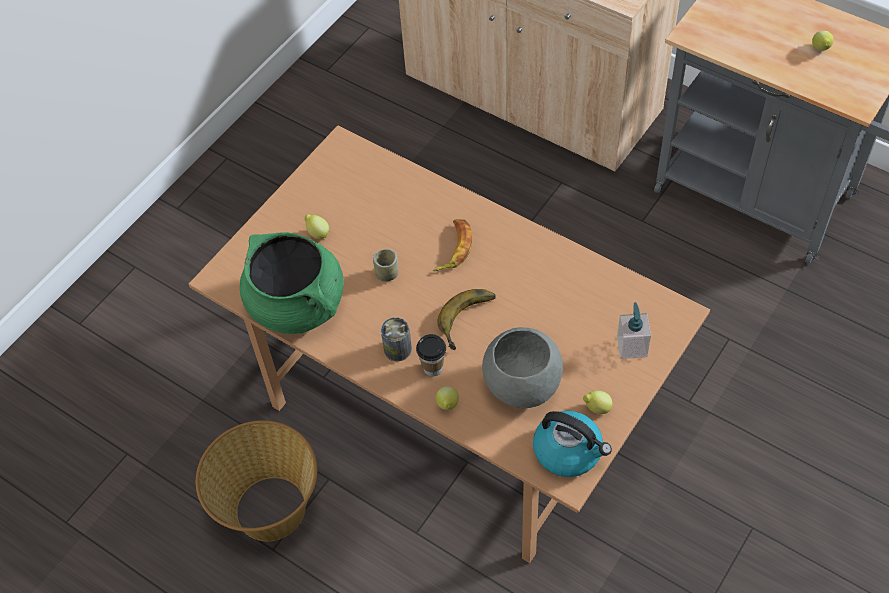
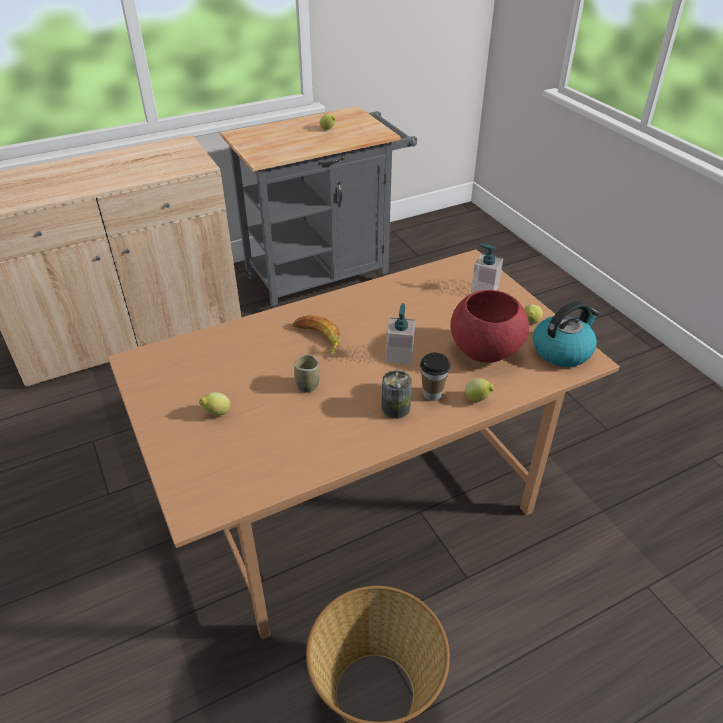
camera: 65 degrees left, 15 degrees down
(297, 305) = (287, 459): green cooking pot -> none
(470, 321) = (399, 355): banana -> soap dispenser
(522, 386) = (485, 351): grey bowl -> red bowl

